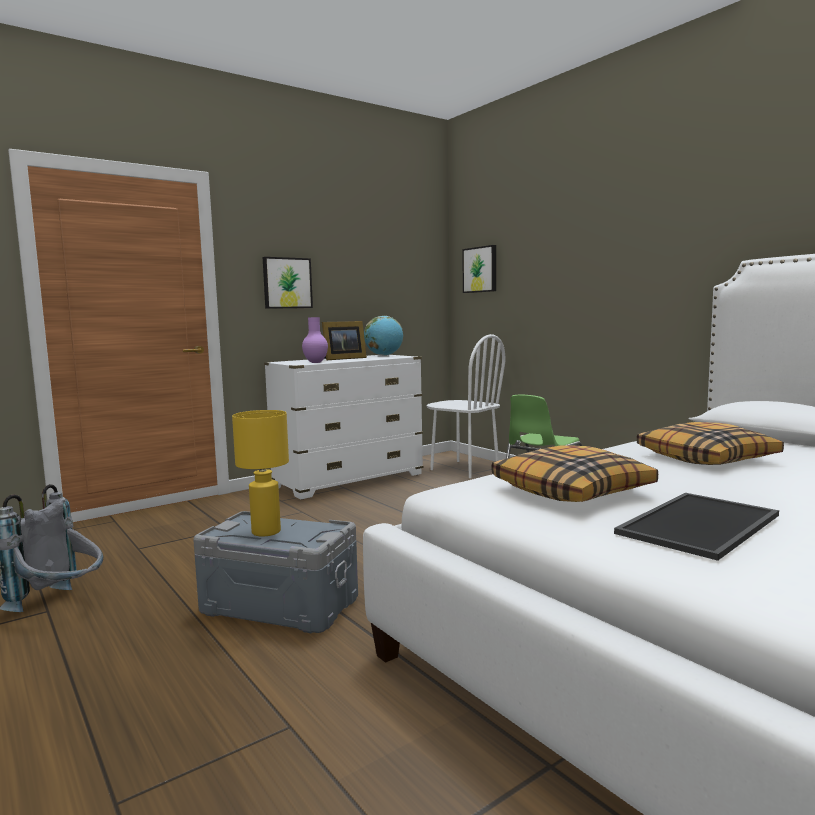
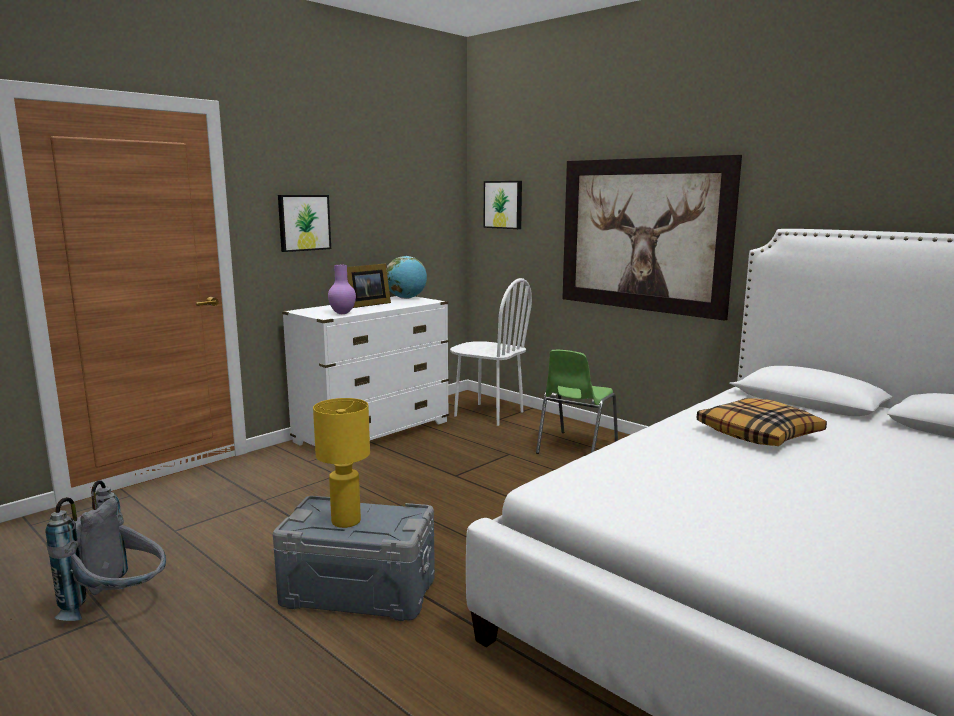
camera: 10 degrees left, 5 degrees up
(572, 491) = (661, 484): pillow -> none
(609, 284) = (643, 235): none -> picture
(701, 525) = (785, 523): tray -> none

